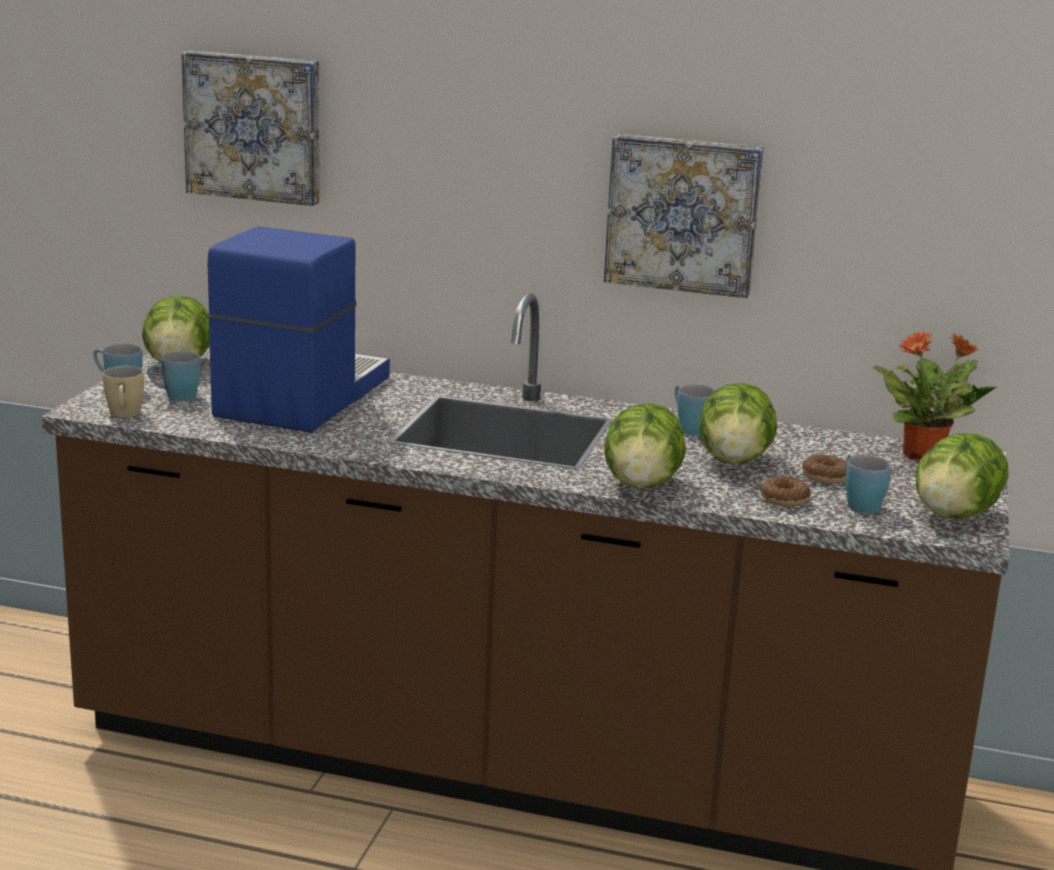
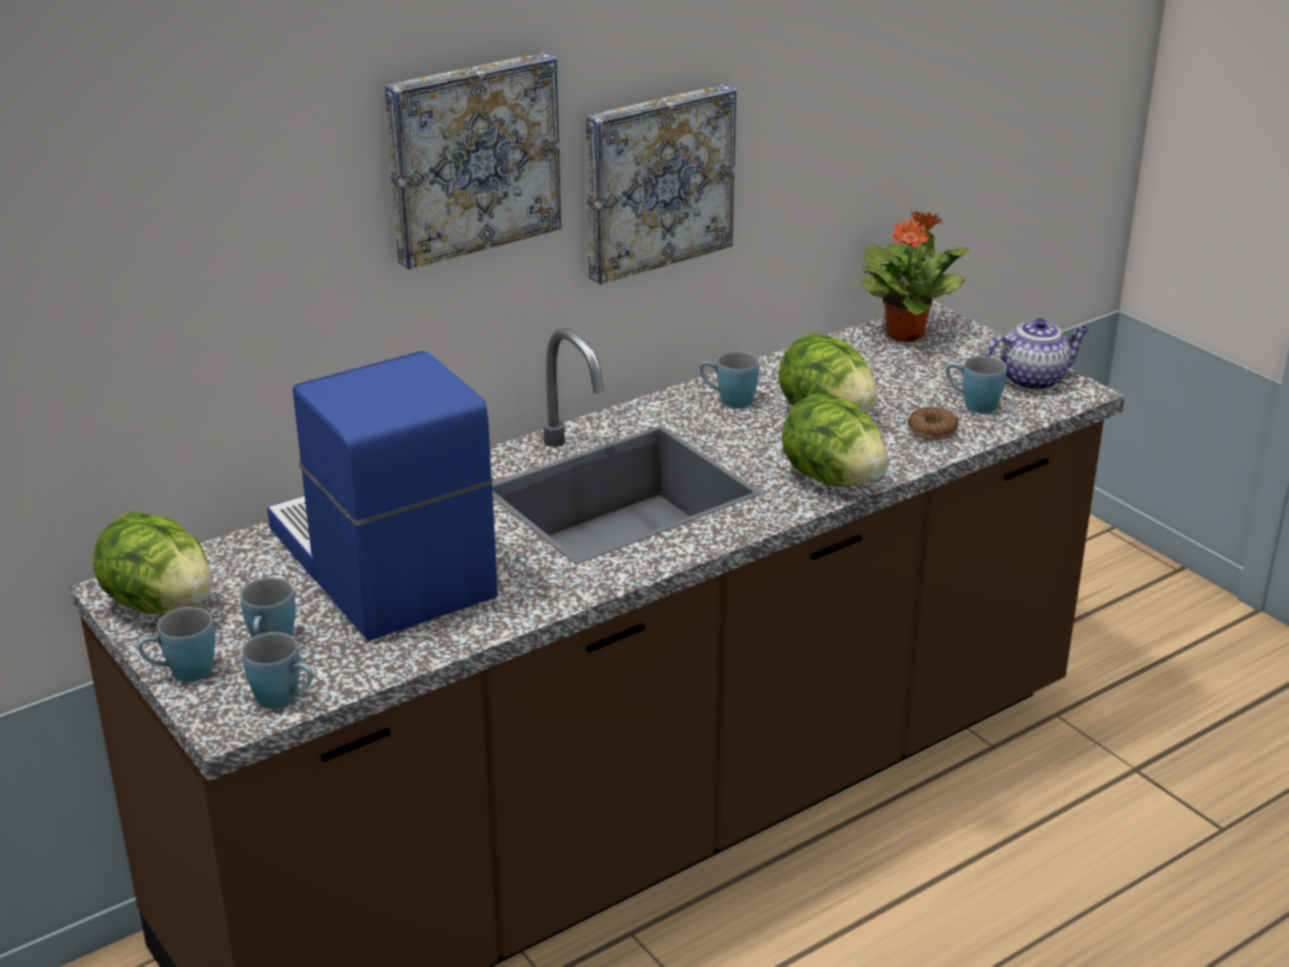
camera: 50 degrees left, 10 degrees up
(124, 415) = (285, 699): beige mug -> blue mug
(254, 126) = (146, 252): picture -> picture (471, 157)
(825, 477) = (904, 393): donut -> none
(954, 515) = (1033, 379): lettuce -> teapot

